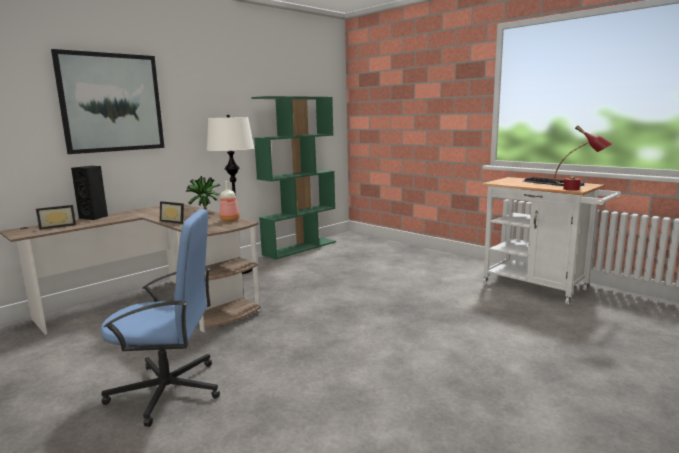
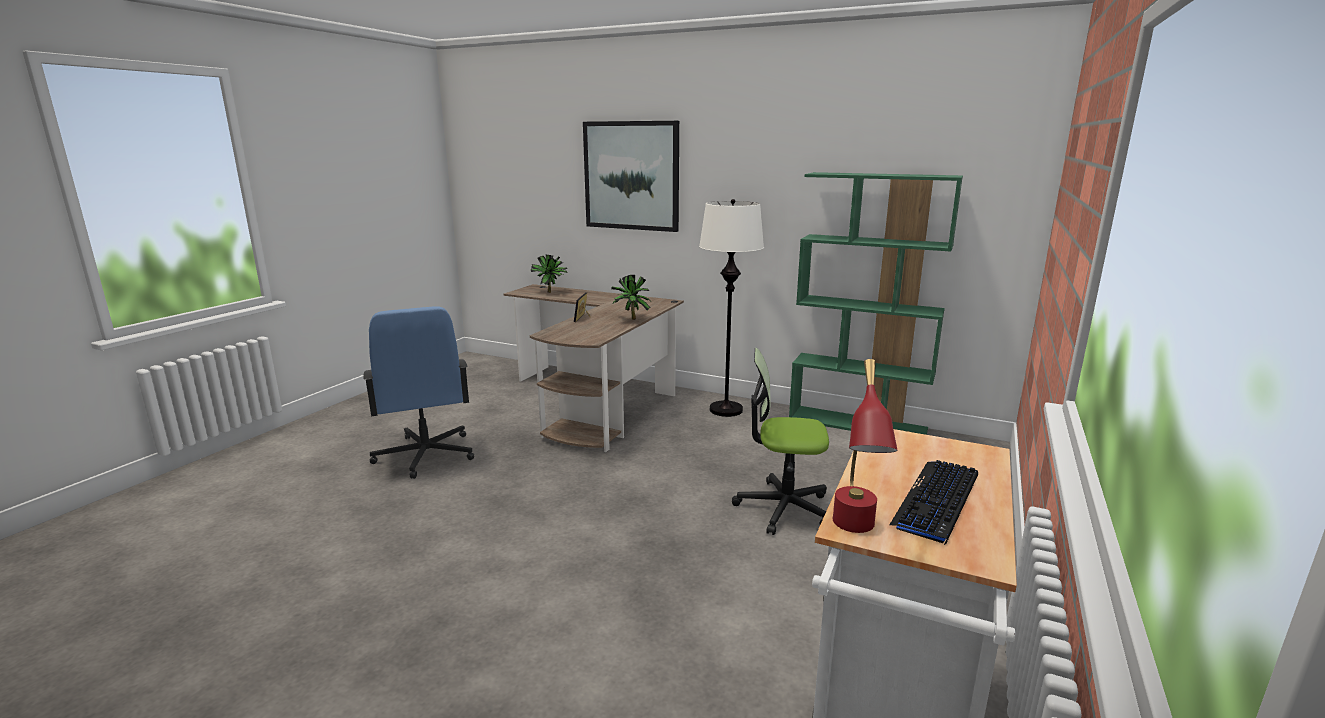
camera: 70 degrees right, 5 degrees up
(57, 226) = (551, 292): picture frame -> potted plant
(94, 217) = (591, 293): black speaker -> none
(230, 220) = (601, 333): bottle -> none
(377, 277) = (783, 508): none -> office chair

